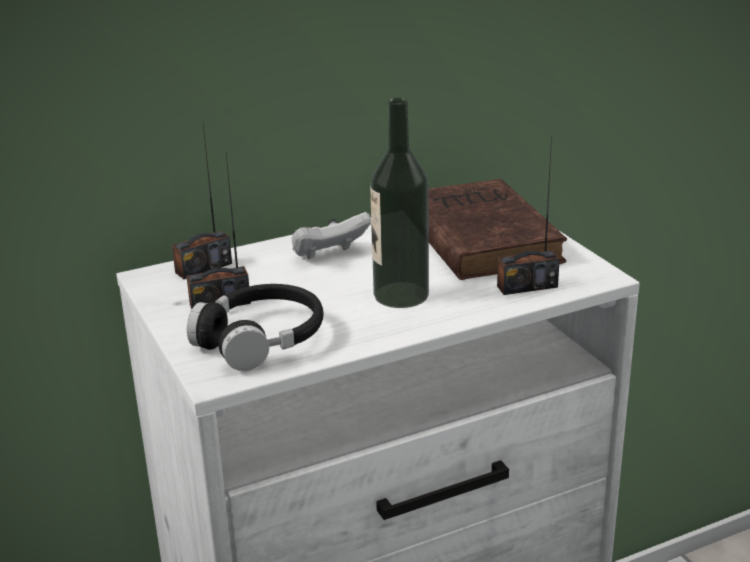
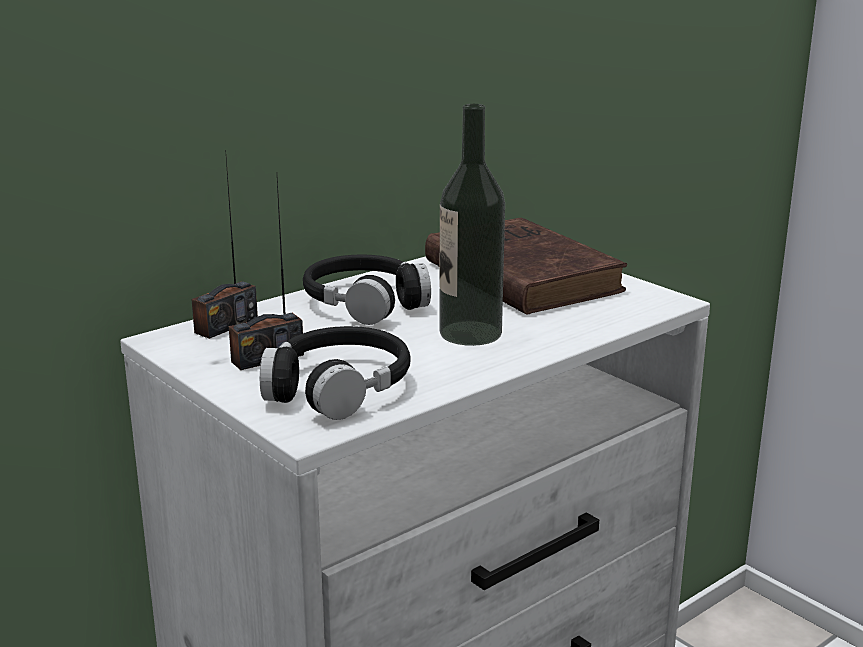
camera: 15 degrees left, 5 degrees down
(329, 255) = (365, 303): white game controller -> black headphones
(527, 286) = (600, 315): radio -> none

